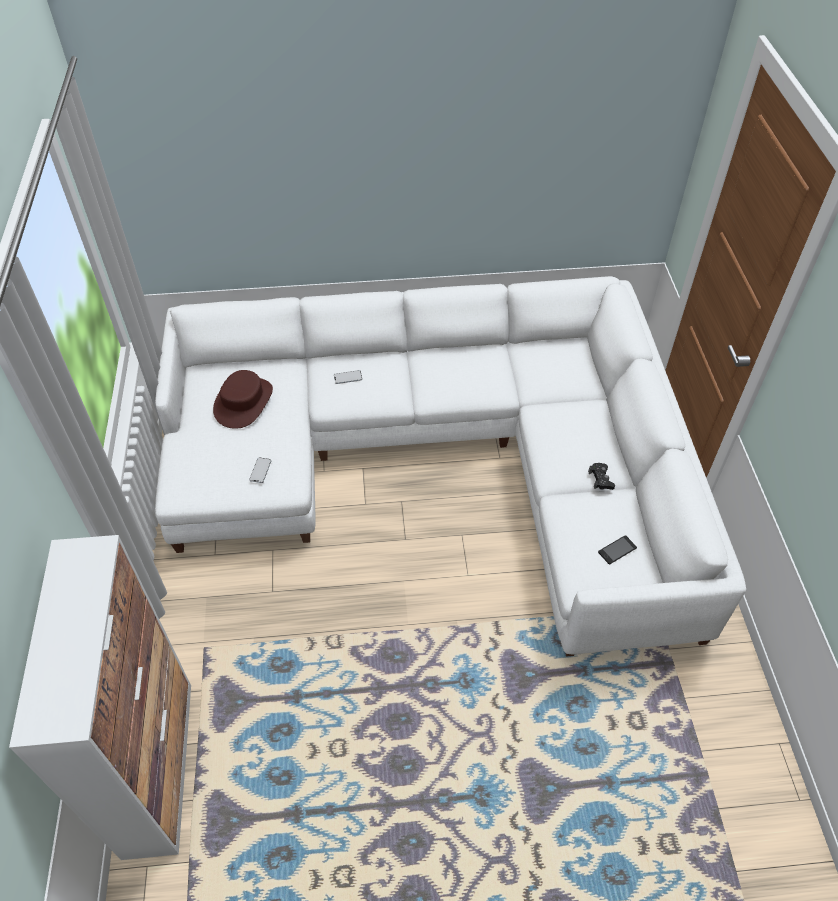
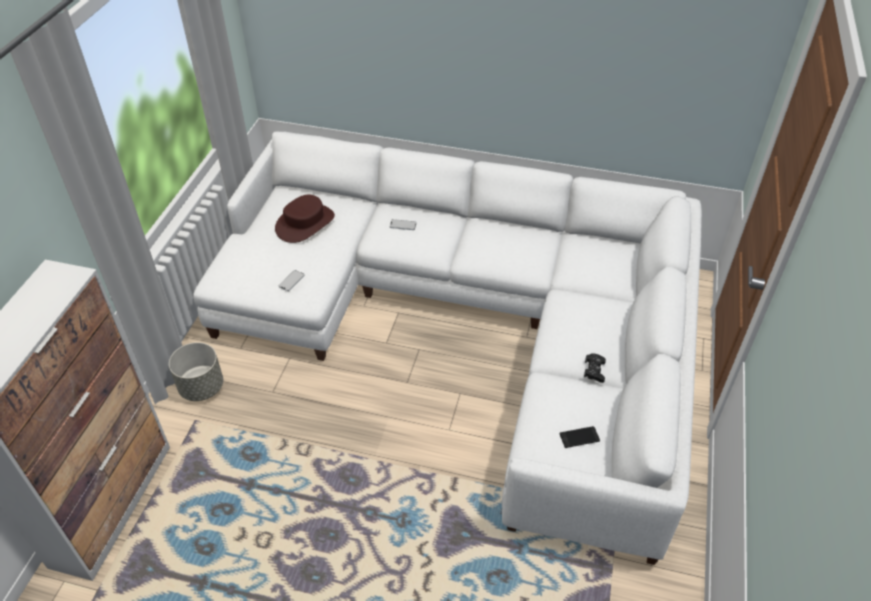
camera: 20 degrees right, 5 degrees down
(193, 610) = (201, 387): none -> grey planter

